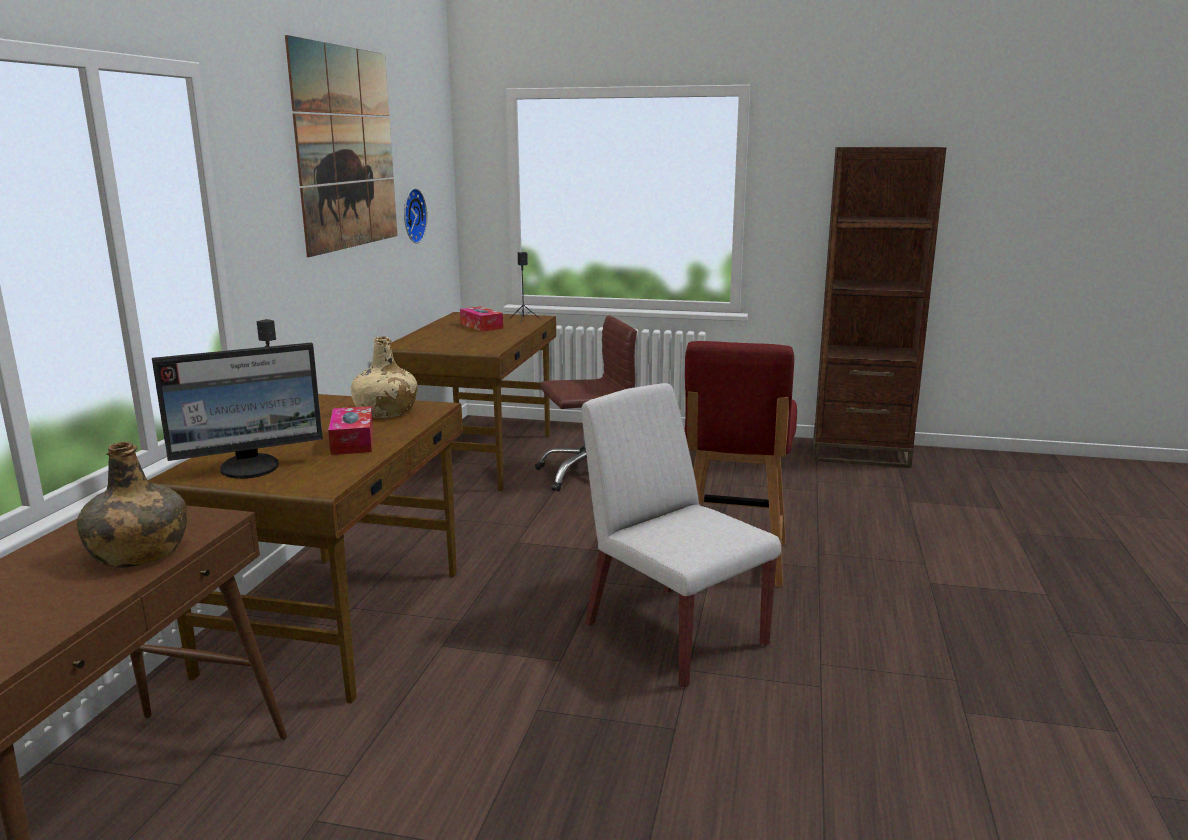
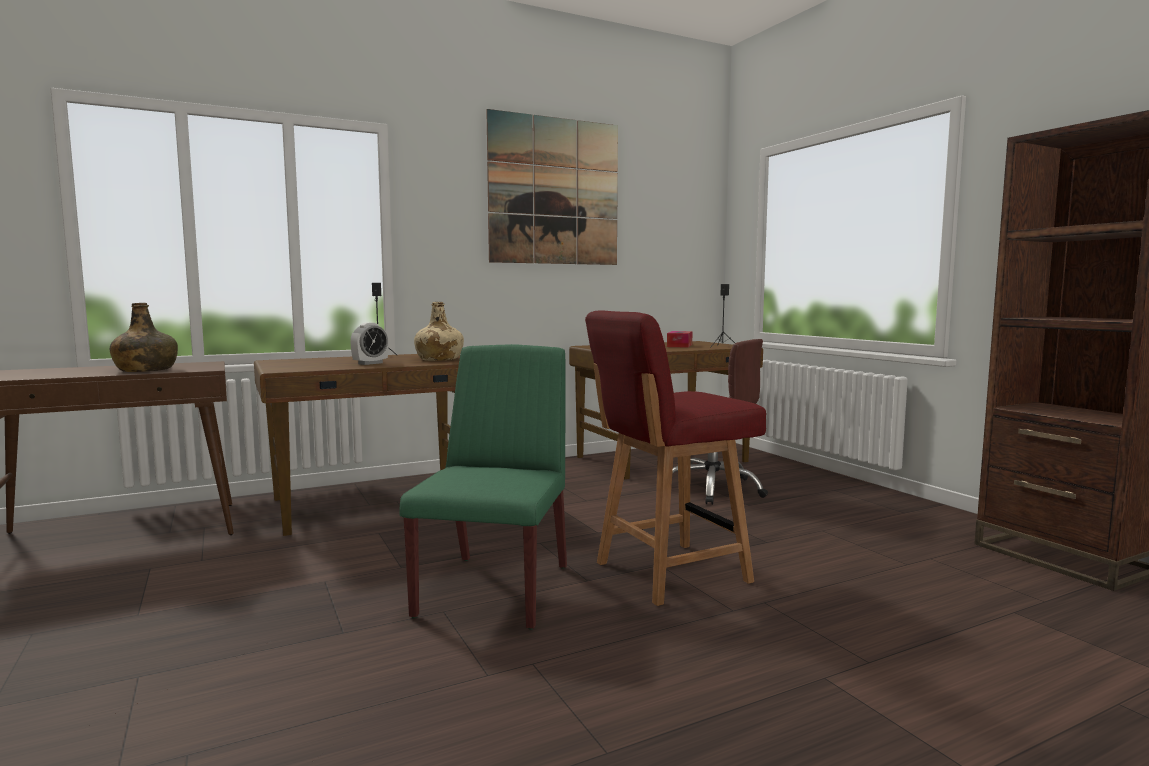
camera: 50 degrees right, 10 degrees down
(251, 468) = (297, 363): monitor -> none
(352, 441) = (370, 363): tissue box -> alarm clock
(411, 215) = (645, 252): wall clock -> none
(673, 634) = (495, 589): white chair -> green chair

